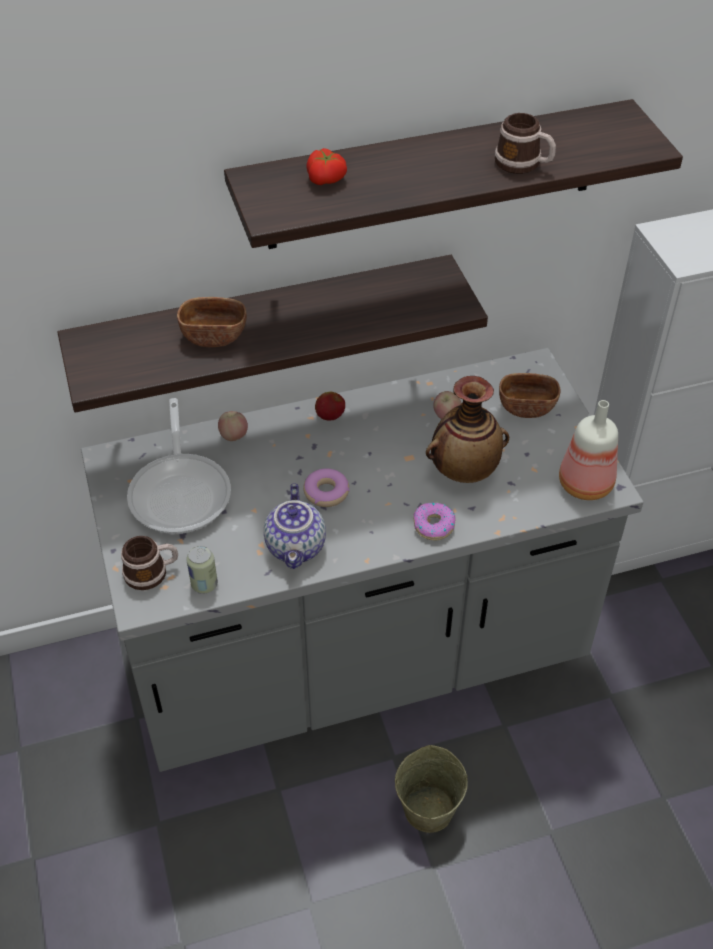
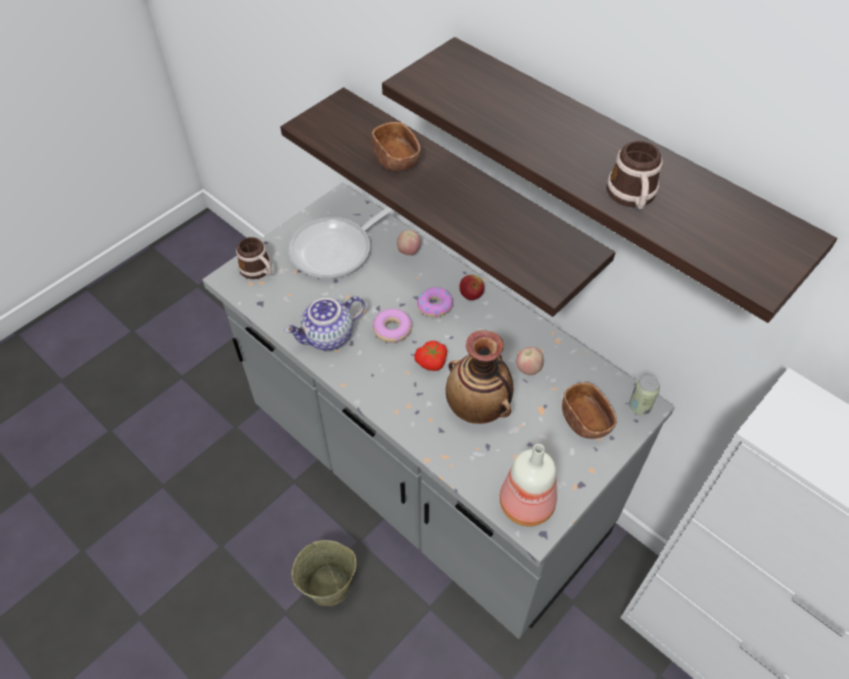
camera: 60 degrees right, 5 degrees up
(204, 584) = (264, 302): can -> can (639, 406)
(327, 179) = (490, 91): tomato -> tomato (432, 362)
(433, 525) = (404, 412): donut -> donut (434, 306)

